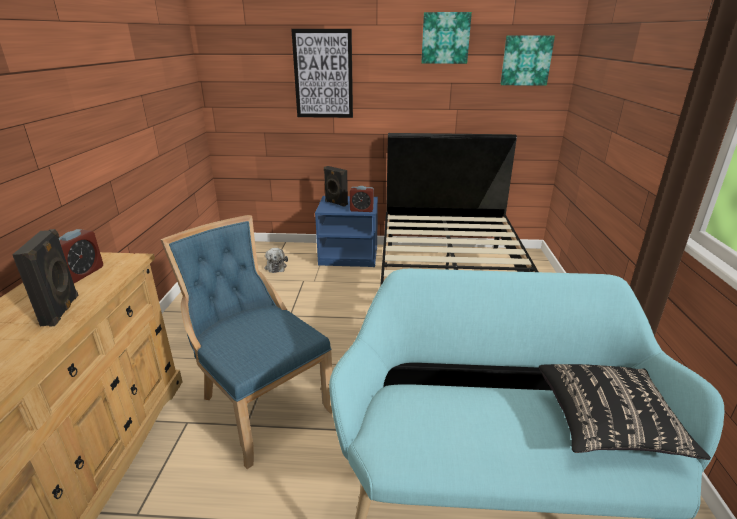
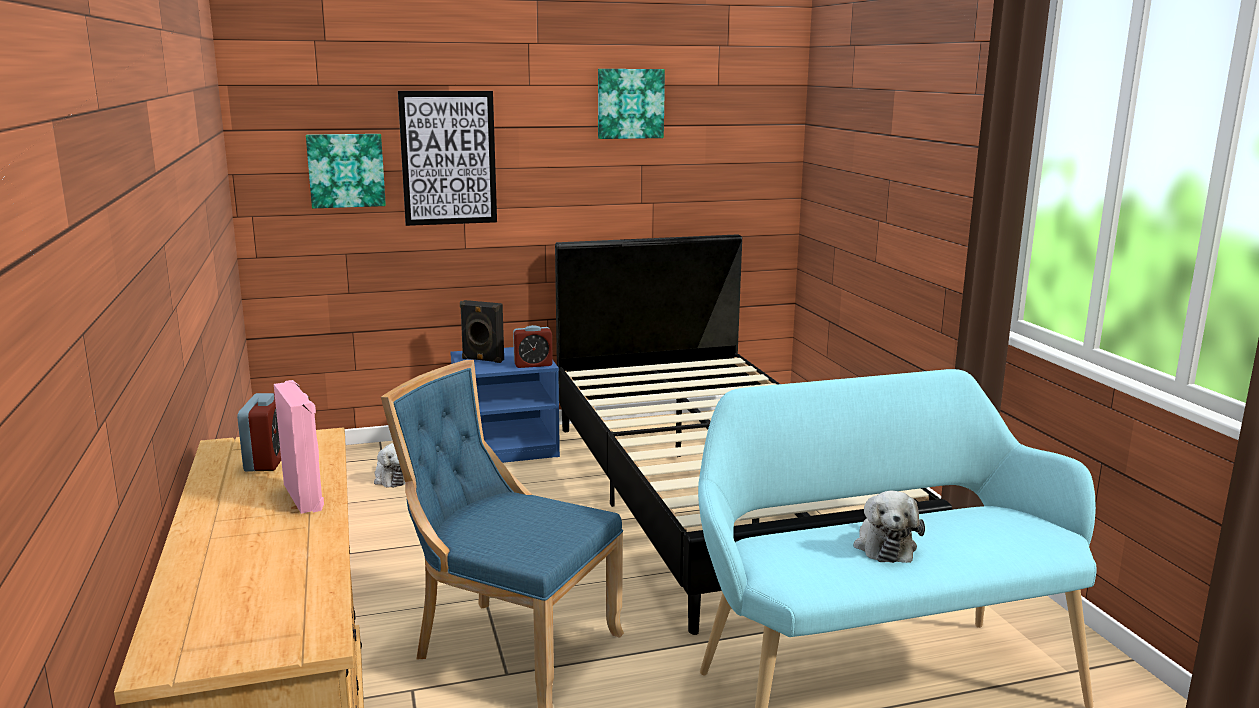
camera: 20 degrees left, 10 degrees down
(62, 310) = (305, 496): black speaker -> pink speaker
(493, 426) = (884, 545): none -> plush toy
(526, 60) = (740, 132): picture -> picture (346, 170)
(607, 425) = (991, 525): black pillow -> none

